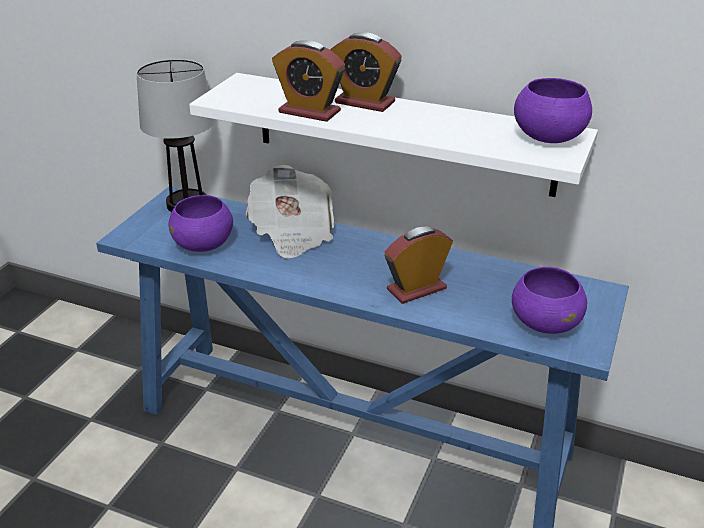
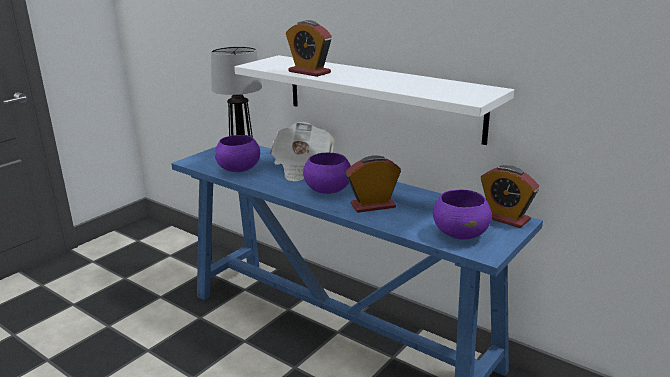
camera: 15 degrees right, 10 degrees down
(364, 102) = (351, 70): alarm clock -> alarm clock (505, 218)
(548, 138) = (471, 90): purple bowl -> purple bowl (327, 190)

